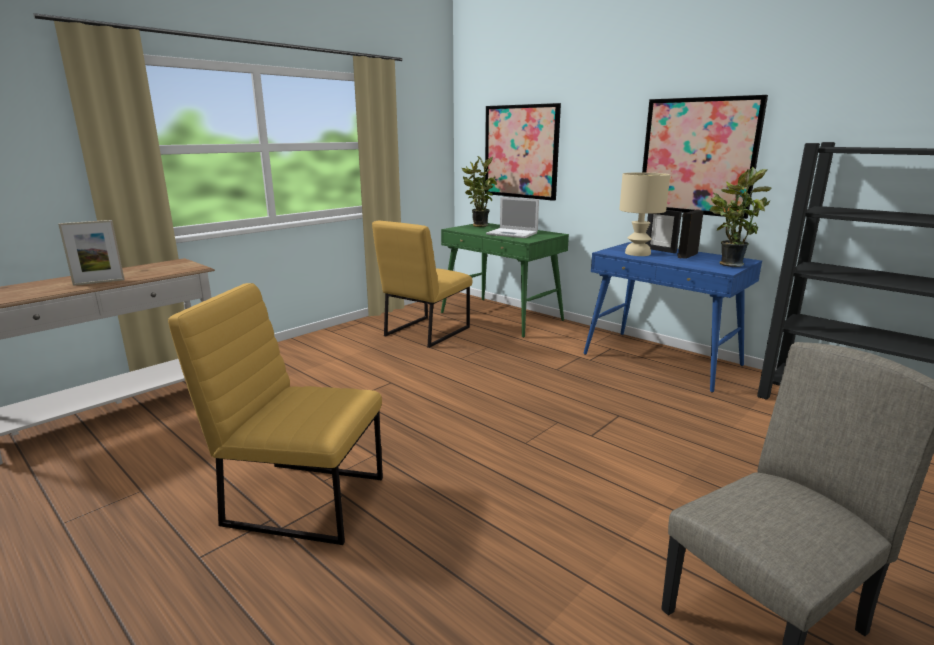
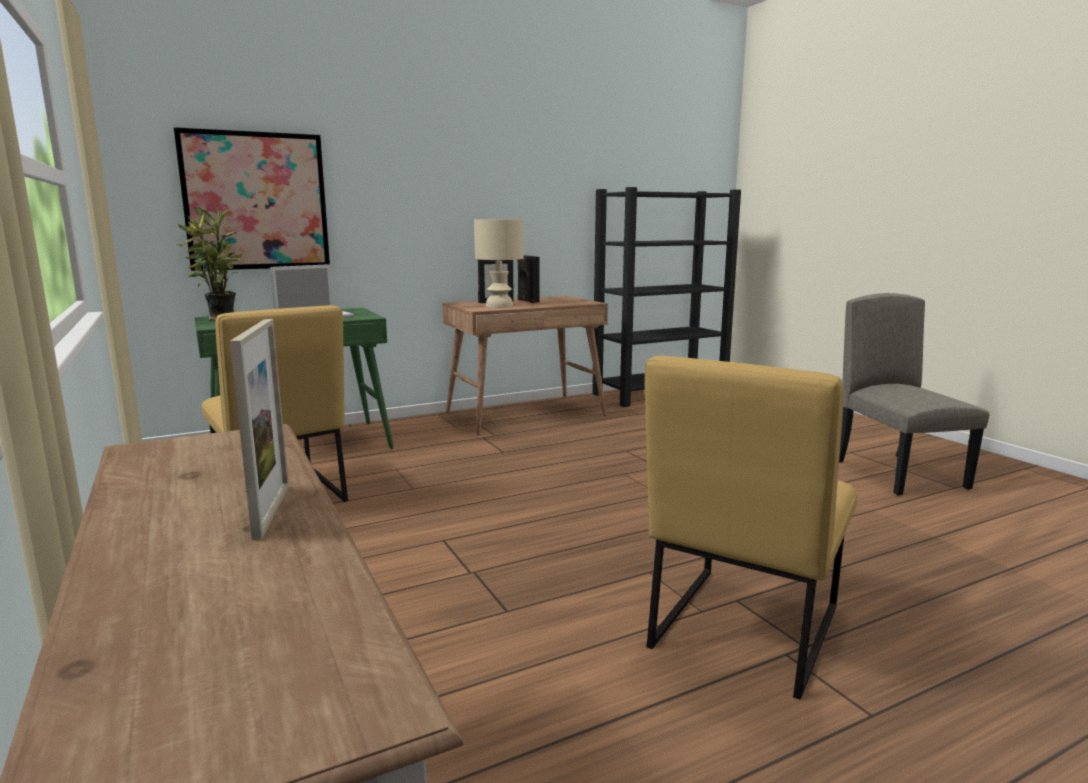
camera: 70 degrees left, 5 degrees down
(662, 360) = (526, 413): blue desk -> brown desk
(698, 156) = (498, 203): picture -> none
(729, 264) = (572, 300): potted plant -> none

